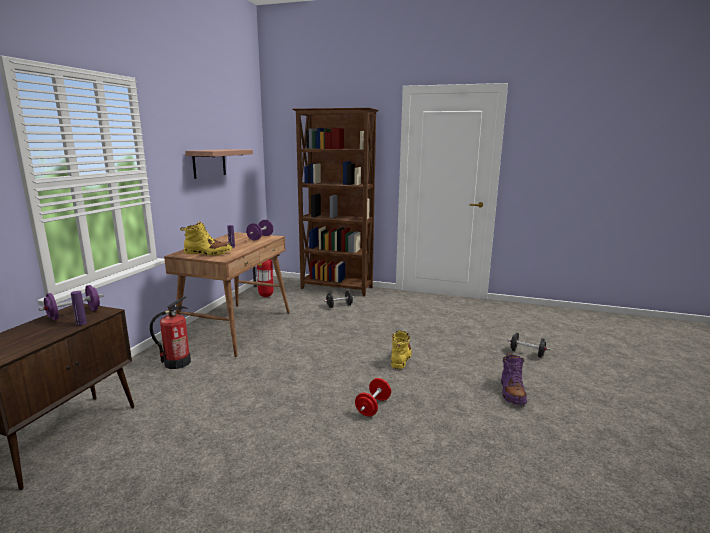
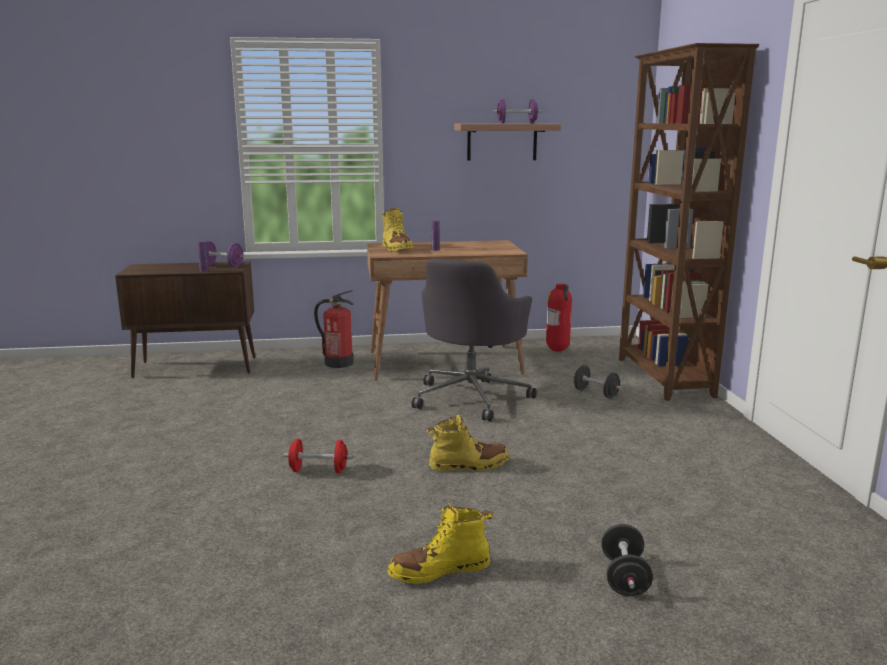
camera: 65 degrees right, 0 degrees up
(260, 238) = (497, 249): purple dumbbell -> purple dumbbell (517, 123)
(307, 334) = (472, 397): none -> grey office chair
(512, 392) = (439, 570): purple boot -> yellow boot

